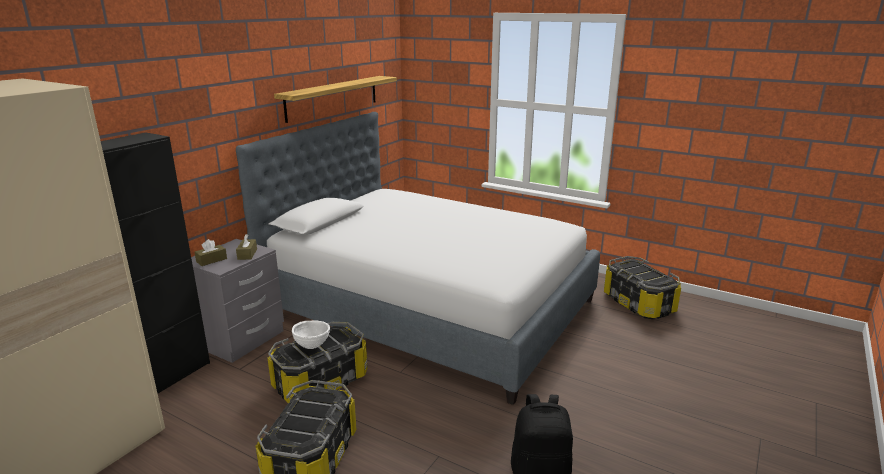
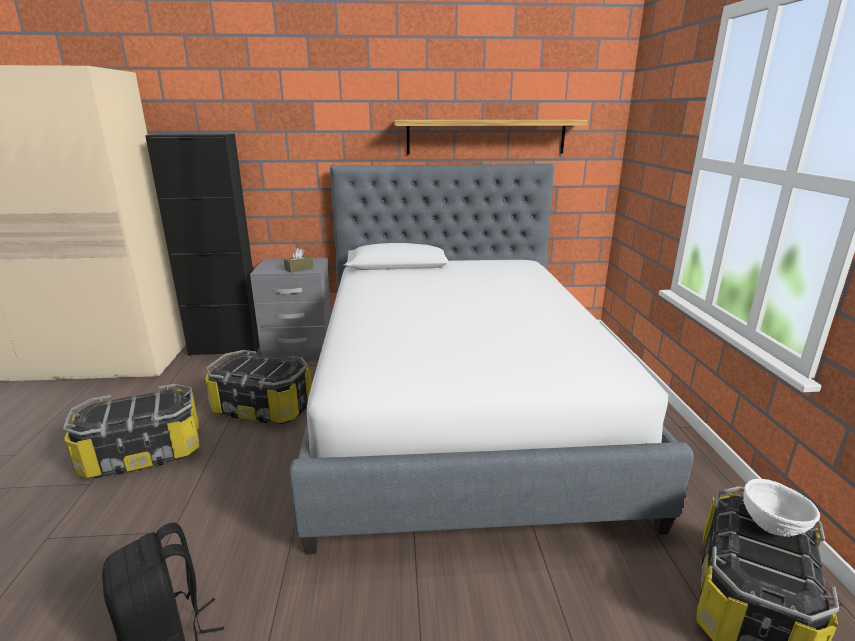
camera: 55 degrees right, 0 degrees up
(211, 260) = (275, 264): brown tissue box -> none
(312, 346) = (252, 366): white bowl -> white bowl (771, 528)

